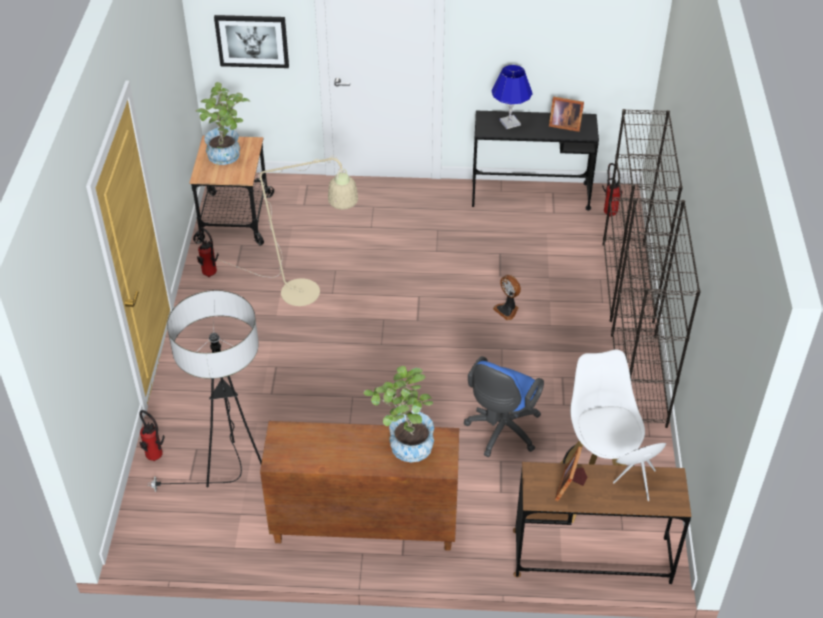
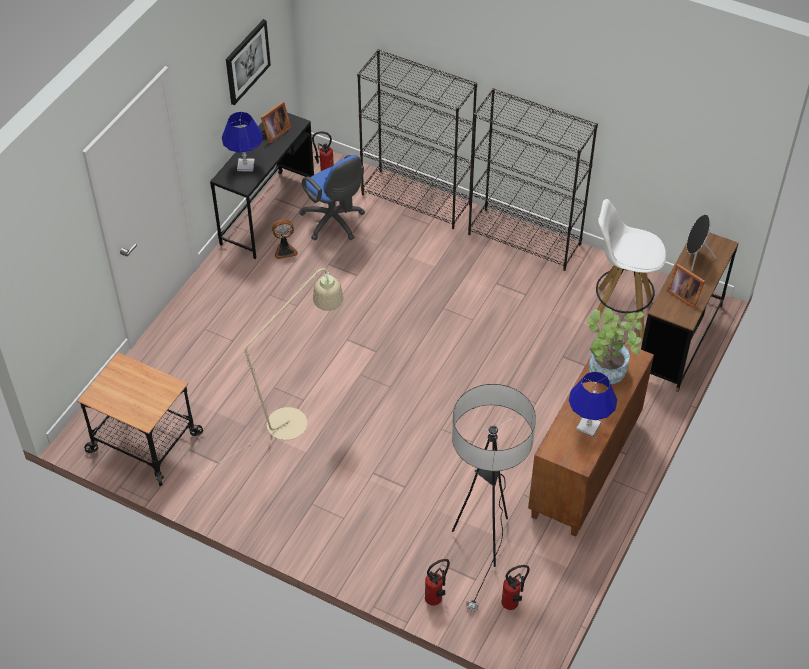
camera: 65 degrees left, 5 degrees up
(210, 275) = (216, 488): fire extinguisher -> fire extinguisher (513, 604)
(228, 156) = (129, 389): potted plant -> none
(252, 40) = (59, 278): picture -> picture (247, 61)
(326, 452) = (588, 426): none -> blue table lamp
(501, 432) = (533, 344): blue office chair -> blue office chair (334, 223)
(507, 310) = (401, 286): fan -> fan (285, 250)

